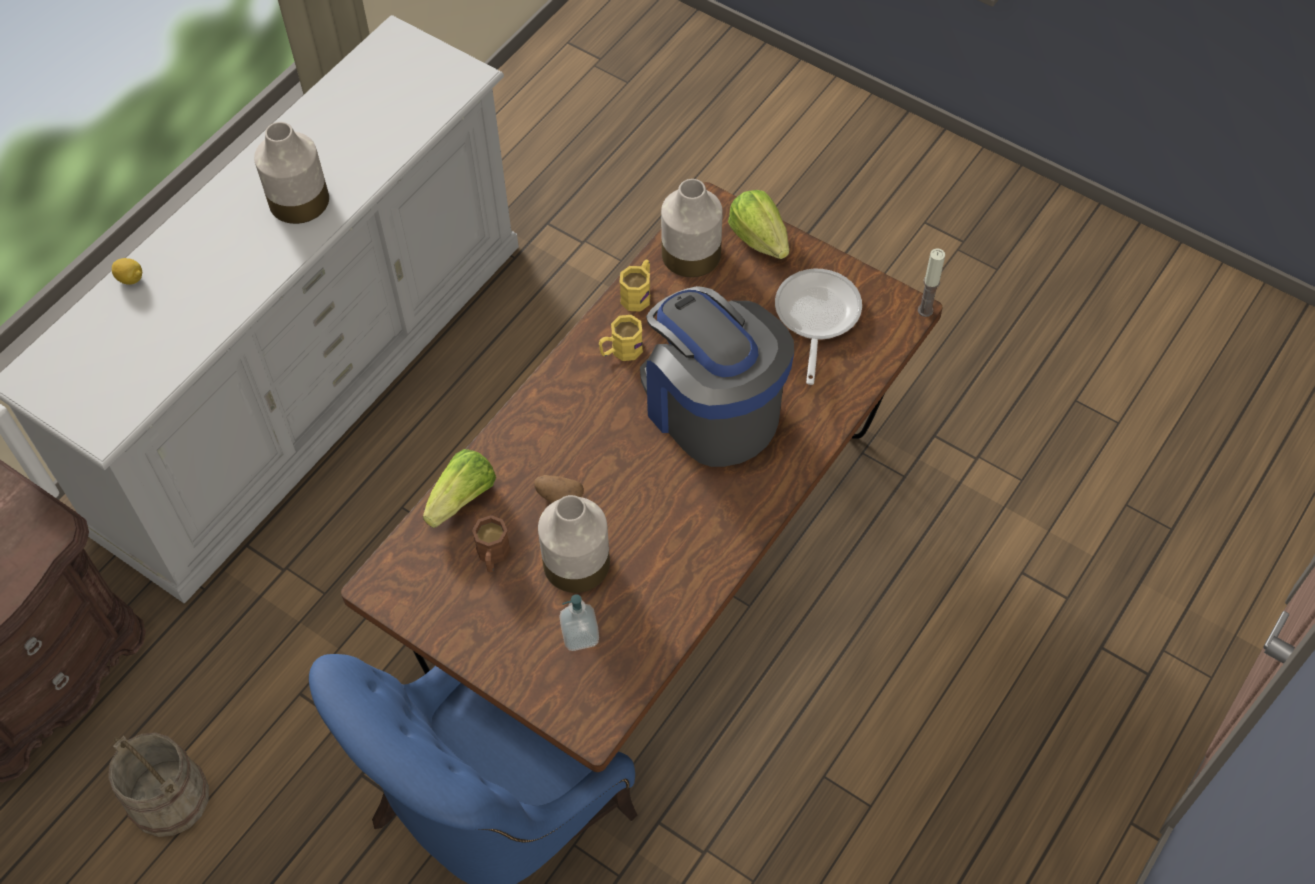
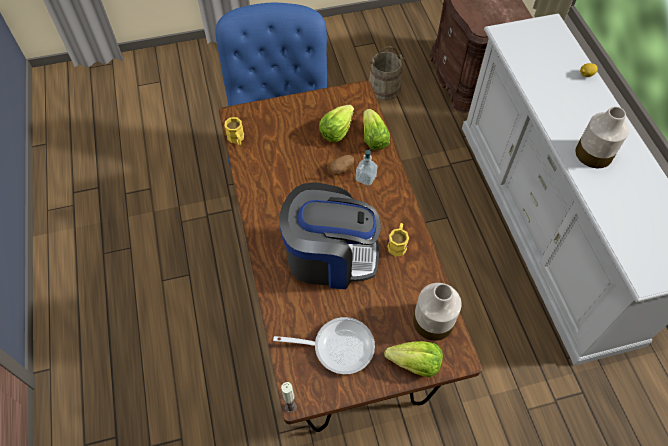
camera: 130 degrees right, 0 degrees up
(492, 556) = (336, 131): brown mug -> lettuce
(577, 563) = (304, 154): beige vase -> none
(580, 635) = (273, 135): soap dispenser -> soap dispenser (366, 178)
(638, 294) = (426, 276): yellow mug -> yellow mug (237, 139)
(815, 317) = (338, 346): frying pan -> frying pan turned 45 degrees counterclockwise

